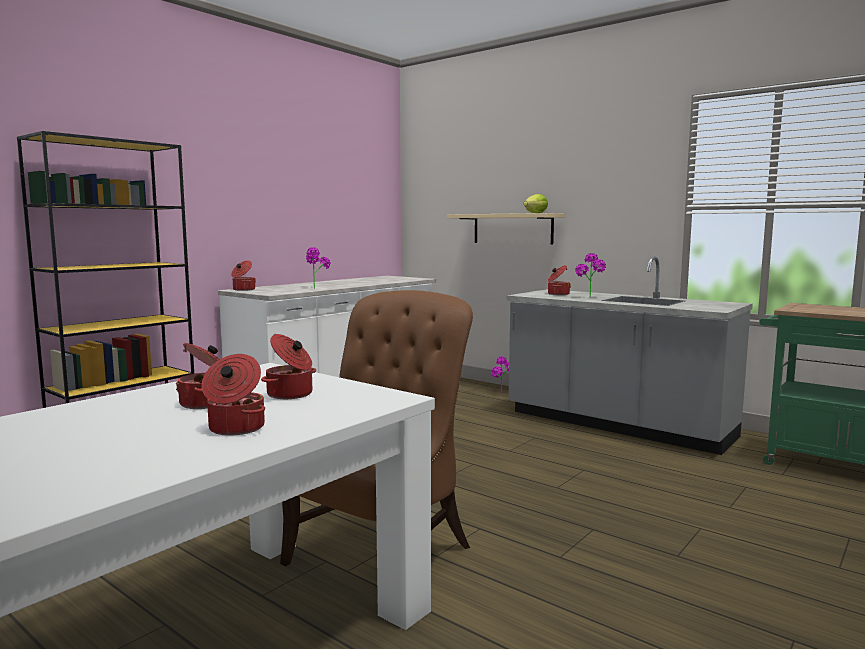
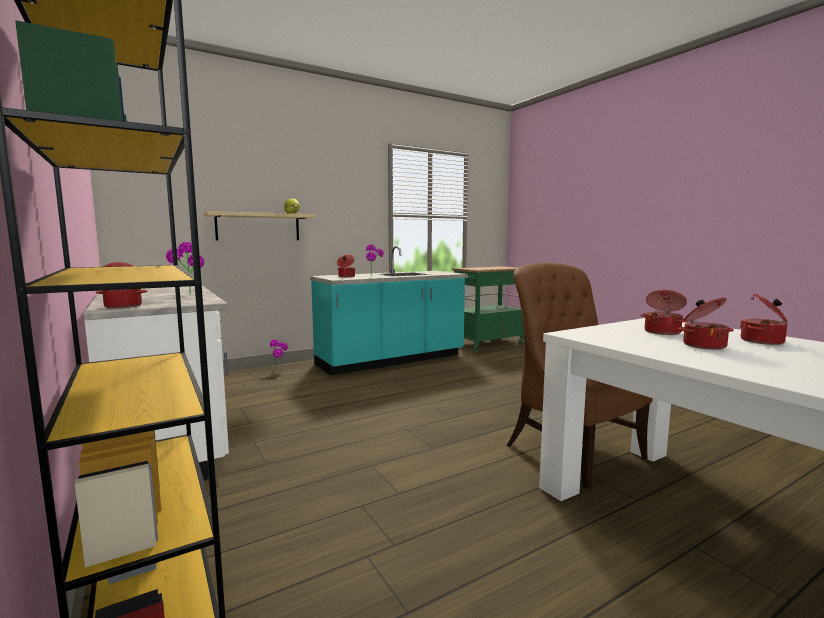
camera: 70 degrees left, 0 degrees up
(617, 425) = (391, 360): grey counter -> turquoise counter

